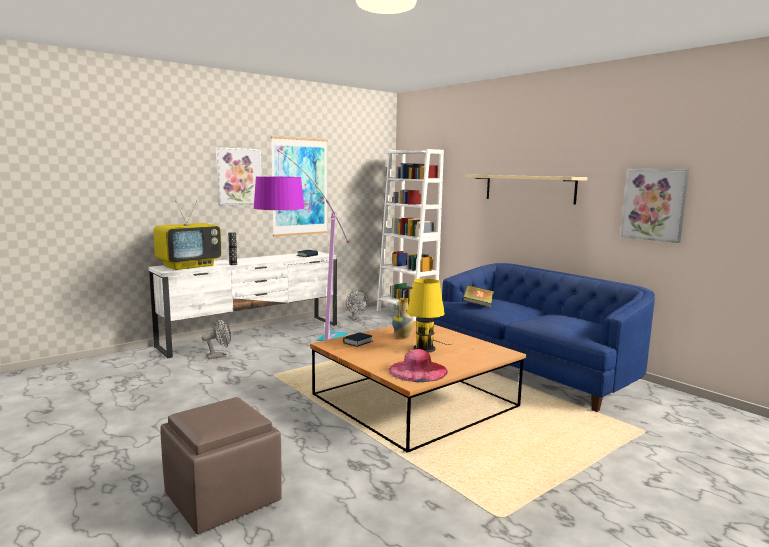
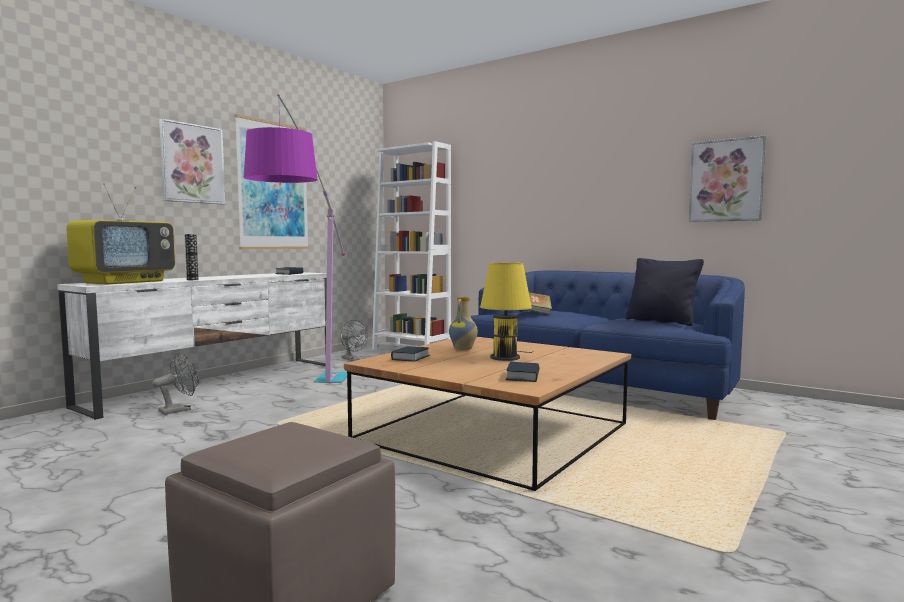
camera: 15 degrees left, 5 degrees down
(418, 370) = (523, 376): pink hat -> book
(529, 188) = (566, 179): beige shelf -> none
(571, 325) = (661, 321): none -> black pillow

